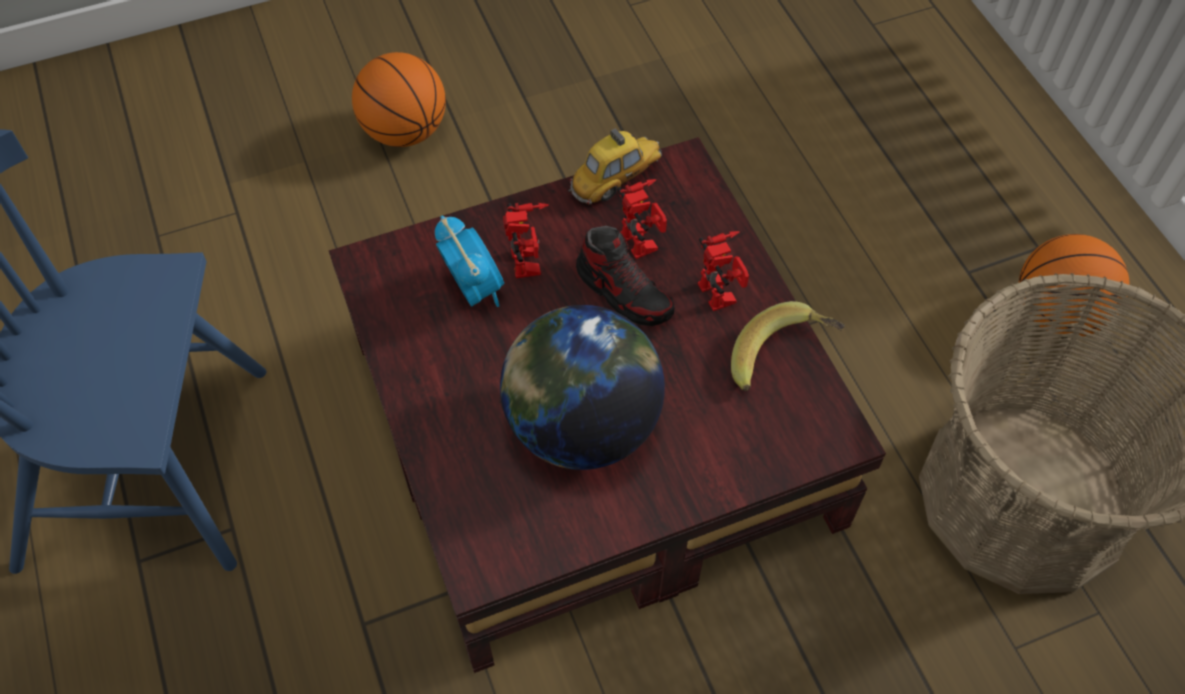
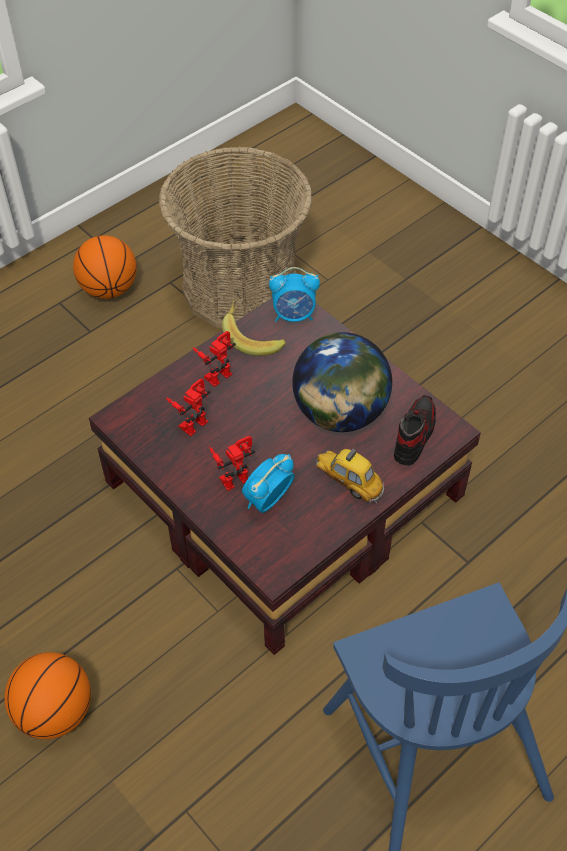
camera: 110 degrees left, 5 degrees down
(617, 180) = (144, 451): toy car -> toy car (348, 482)
(624, 292) = (236, 420): shoe -> shoe (414, 435)
(809, 431) = (294, 315): none -> alarm clock

